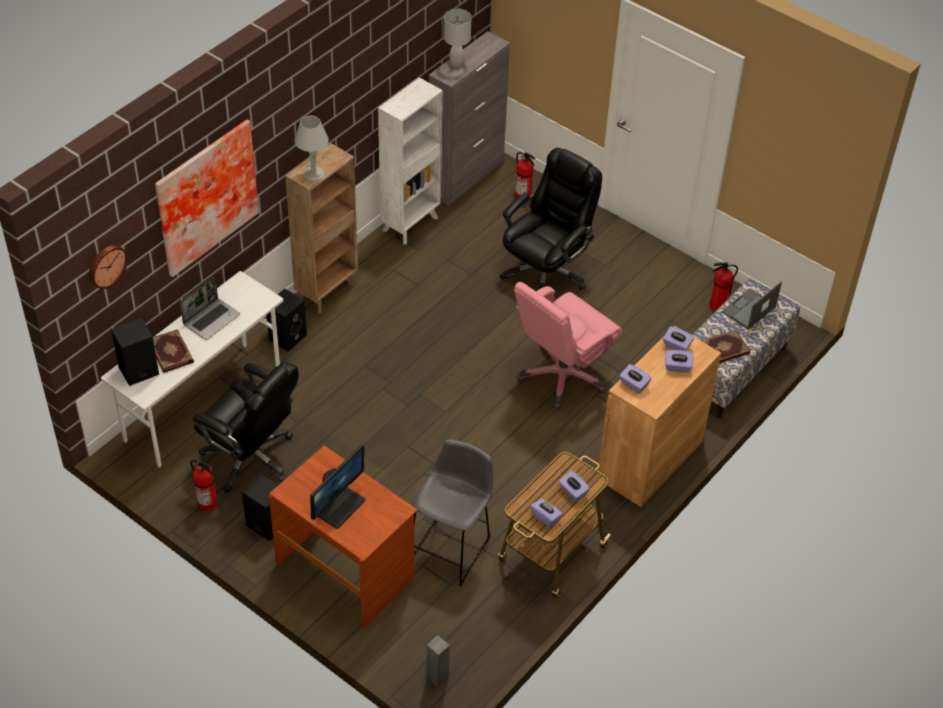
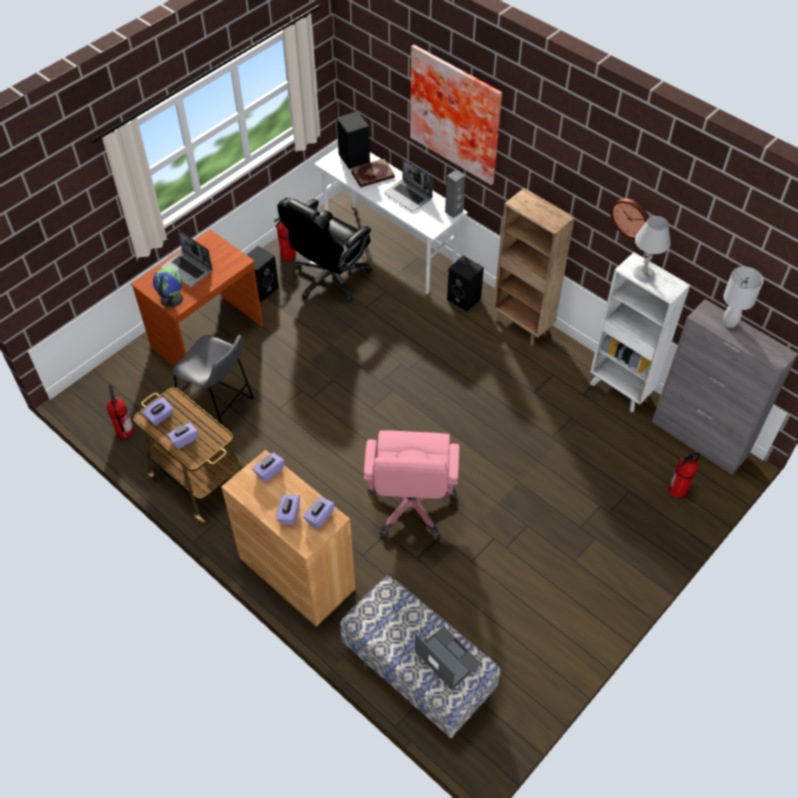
camera: 95 degrees right, 5 degrees up
(106, 265) = (372, 65): wall clock -> wall clock (631, 217)
(313, 174) = (526, 205): grey table lamp -> grey table lamp (643, 273)
(339, 506) = (188, 269): monitor -> laptop
(387, 516) = (171, 298): none -> globe
(437, 676) = (95, 393): grey speaker -> grey speaker (454, 212)
(546, 272) = (558, 502): black office chair -> none
(562, 376) = (411, 505): pink office chair -> pink office chair turned 135 degrees counterclockwise
(717, 305) = (516, 672): fire extinguisher -> fire extinguisher (124, 430)
(723, 350) = (384, 620): book -> none

